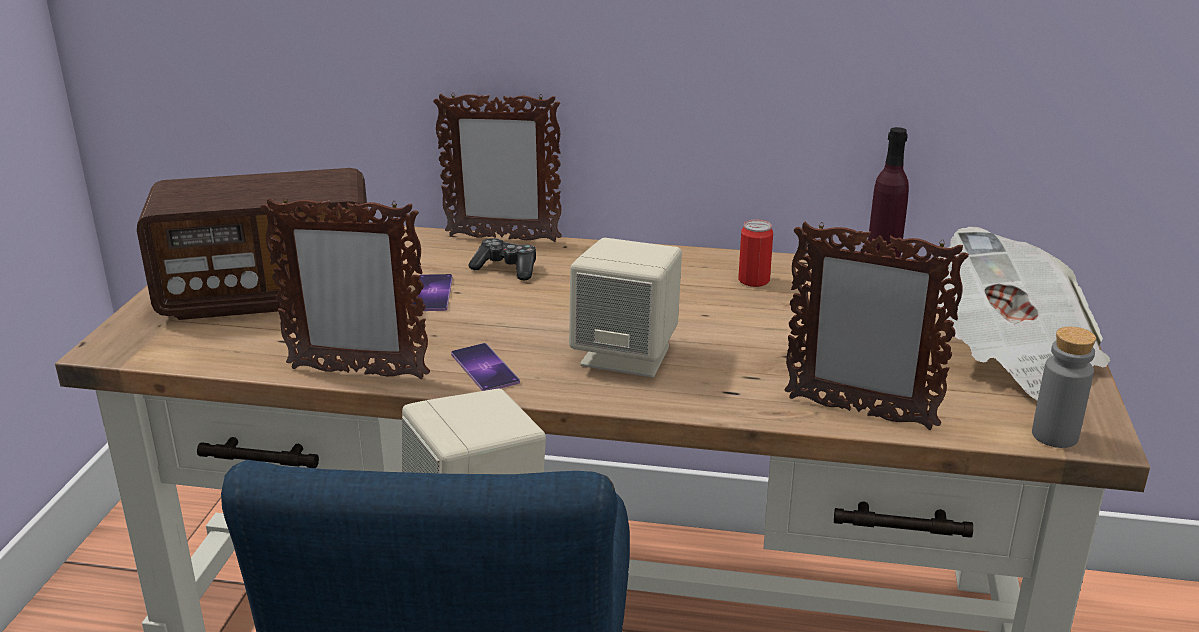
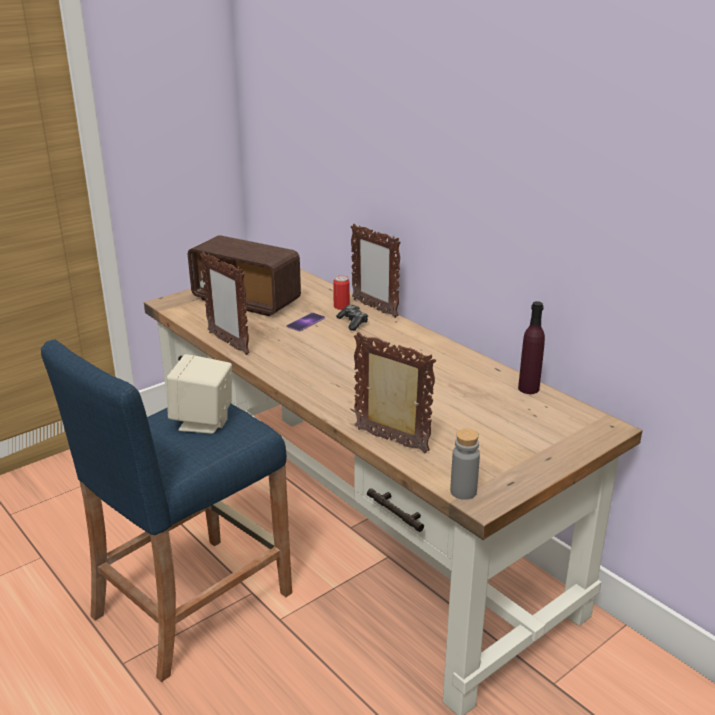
camera: 40 degrees right, 0 degrees up
(484, 368) = (275, 360): phone -> none
(627, 355) = (337, 377): beige speaker -> none
(754, 280) = (455, 368): can -> can (341, 306)
(858, 412) = (391, 441): picture frame -> picture frame turned 150 degrees clockwise
(1011, 357) = (515, 452): newspaper -> none

